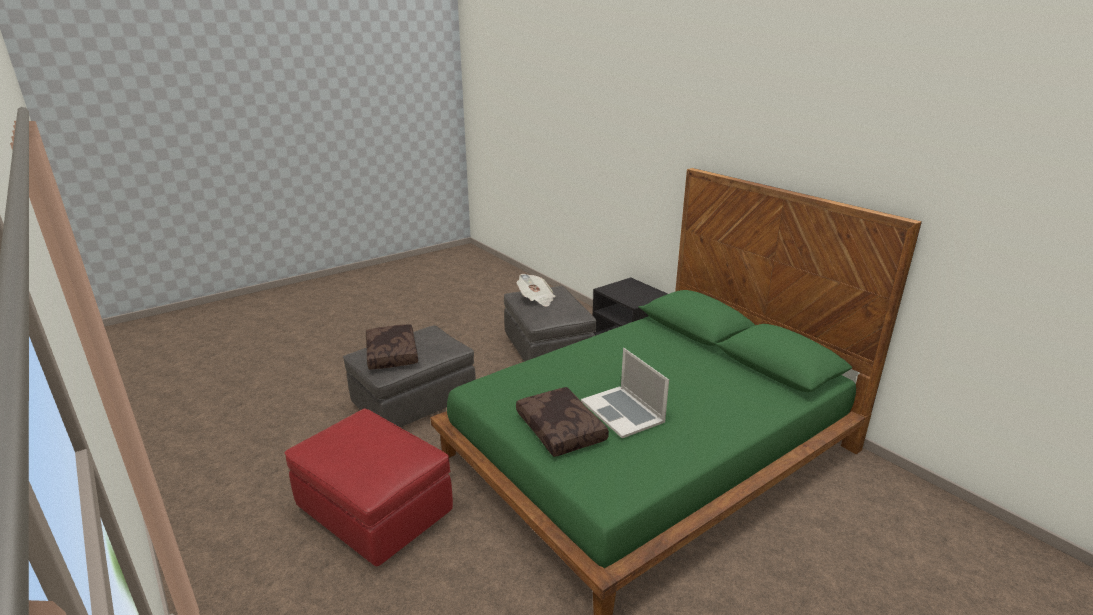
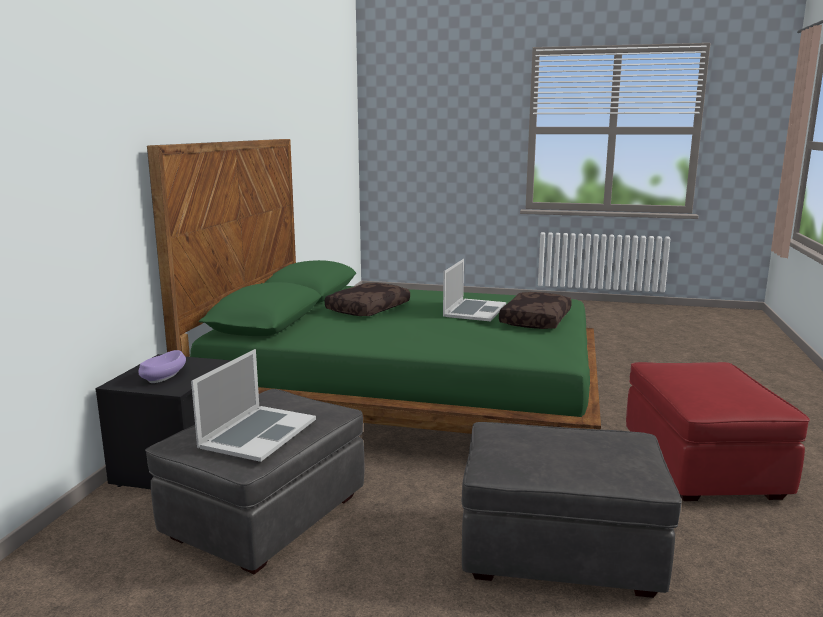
camera: 130 degrees left, 10 degrees down
(393, 354) = (596, 453): brown pillow -> brown pillow (367, 308)
(536, 299) = (258, 433): newspaper -> laptop
(628, 290) = (163, 376): none -> purple bowl

